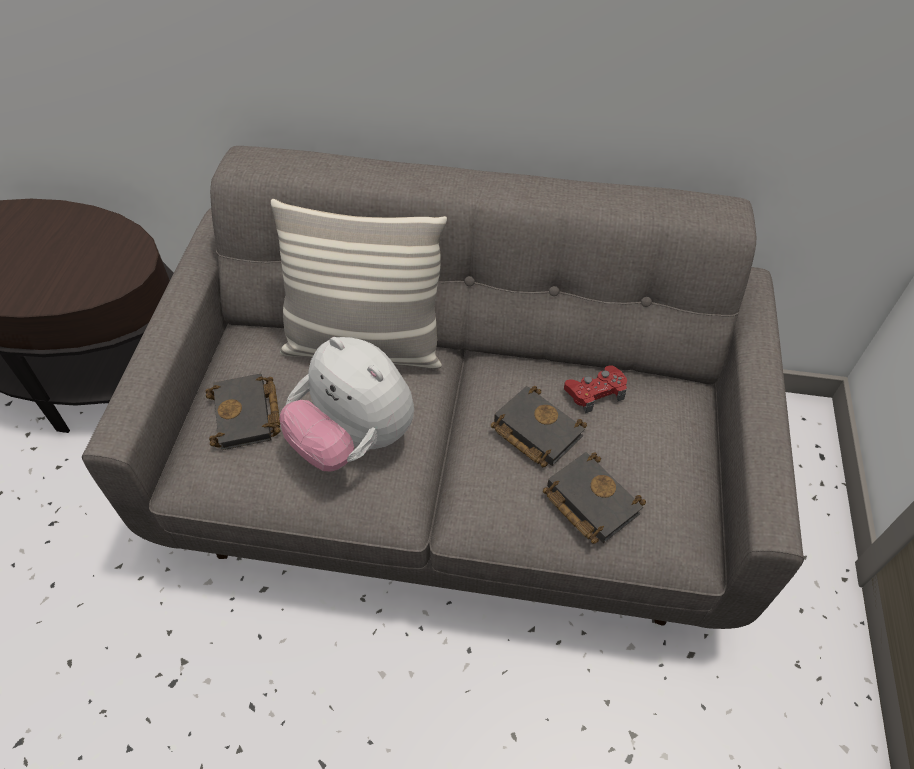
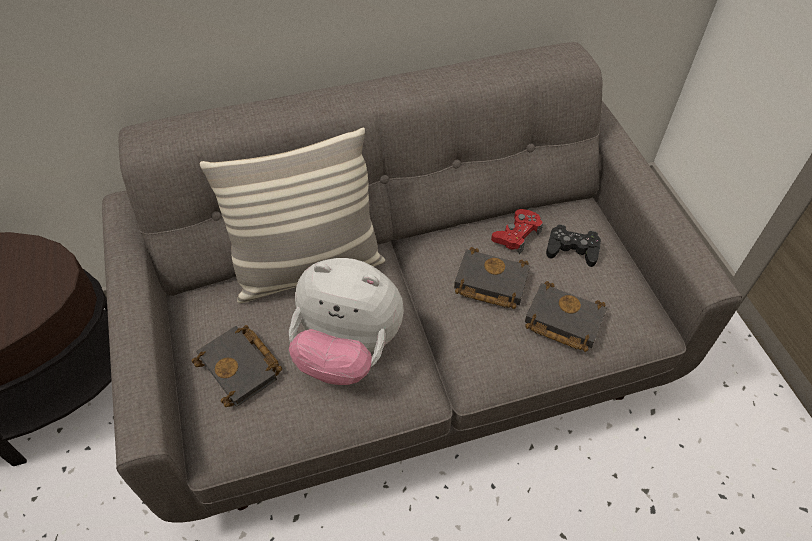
camera: 25 degrees left, 0 degrees up
(647, 431) = (572, 249): none -> black game controller

